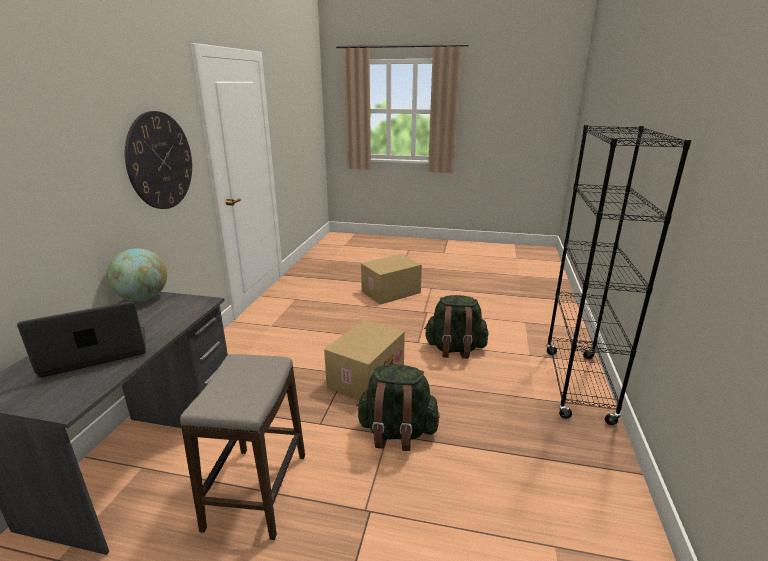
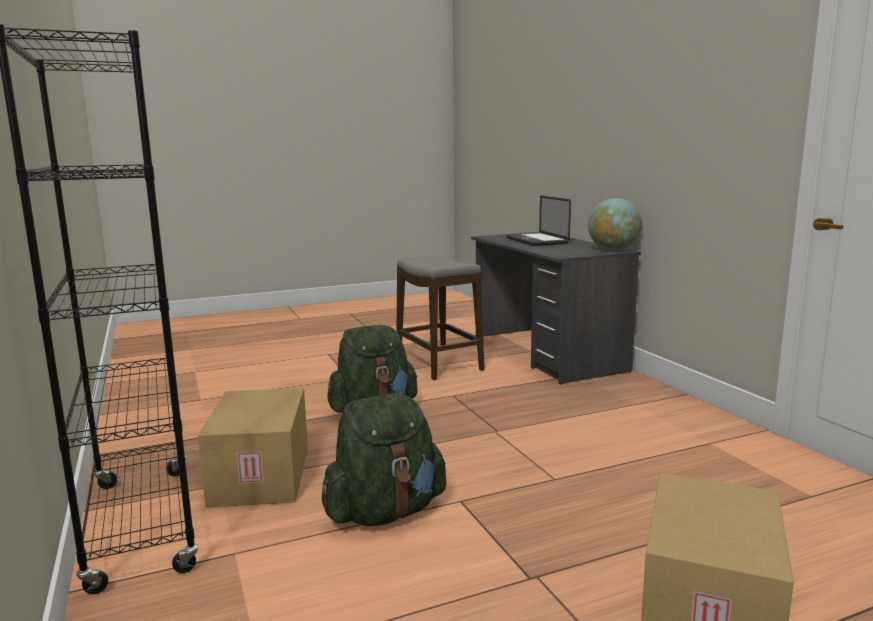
camera: 145 degrees right, 10 degrees down
(96, 353) = (536, 241): laptop -> laptop turned 135 degrees clockwise
(160, 161) = (710, 123): wall clock -> none
(365, 376) = (470, 436): cardboard box -> cardboard box (262, 476)

